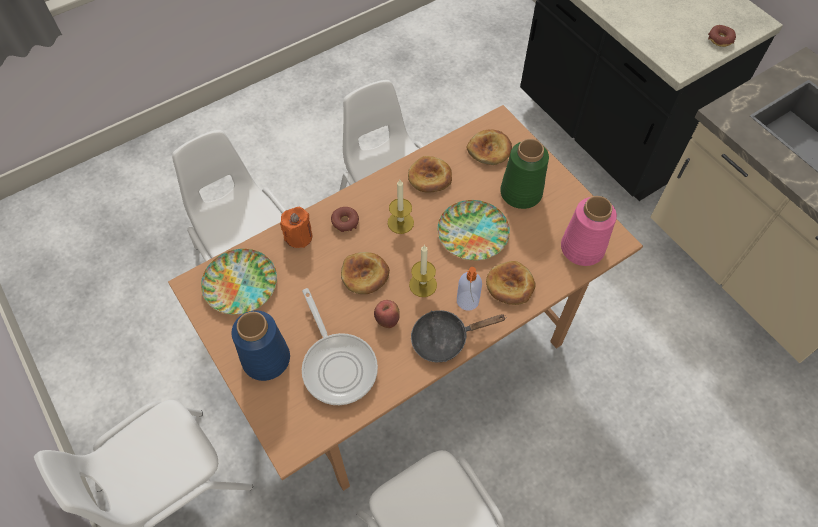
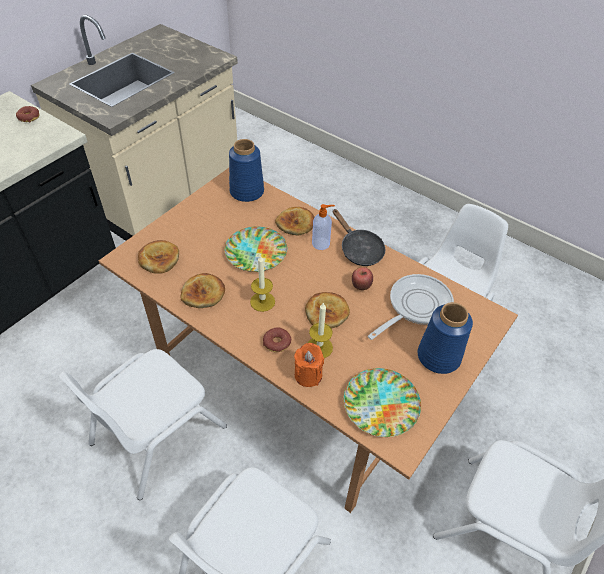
camera: 110 degrees left, 10 degrees down
(423, 285) = (319, 272): candle -> candle (319, 347)
(521, 192) = (203, 231): green vase -> none
(583, 248) = (246, 191): pink vase -> blue vase

